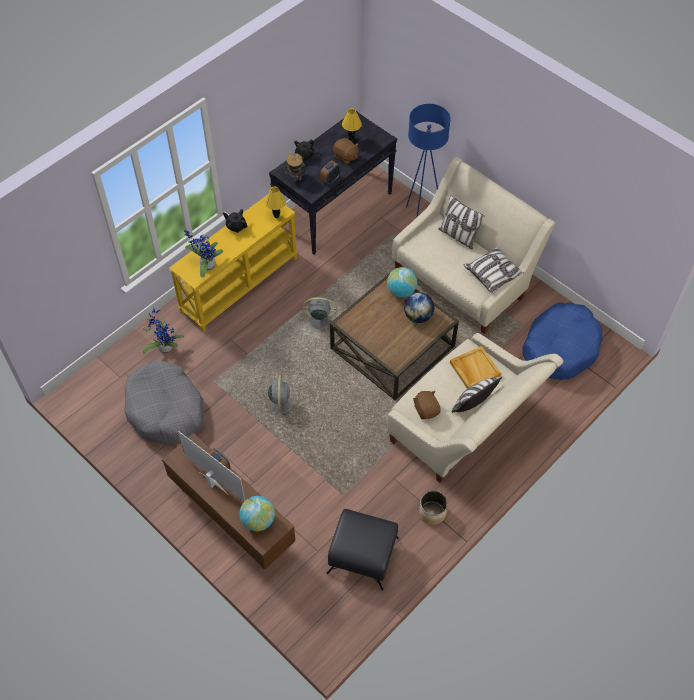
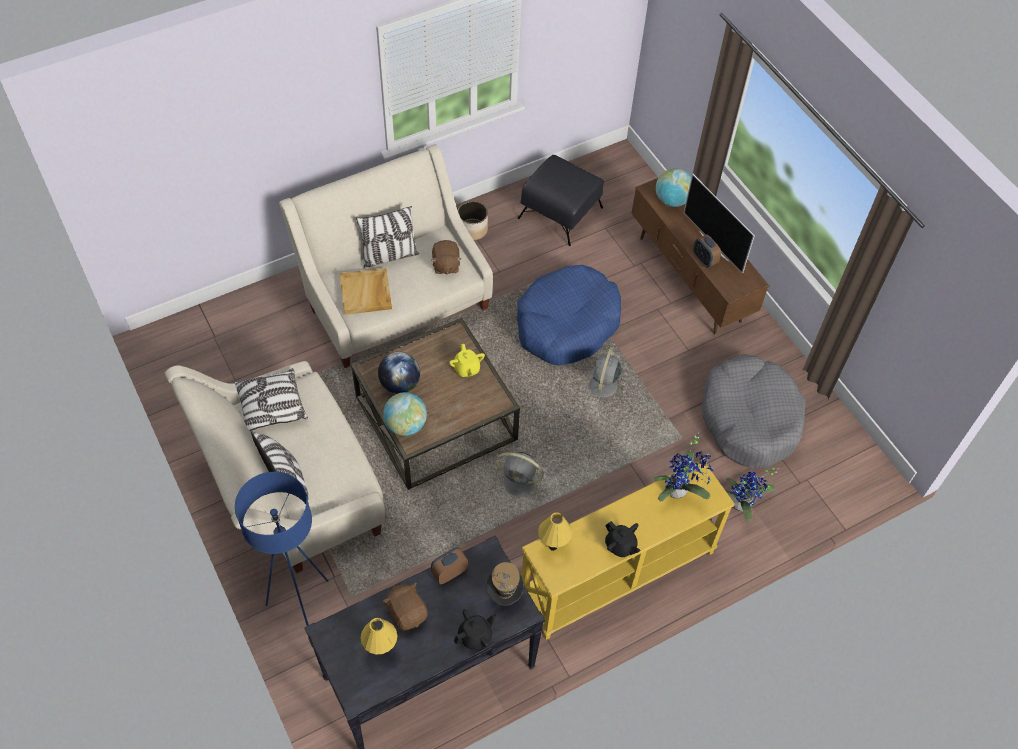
camera: 165 degrees left, 0 degrees up
(377, 339) = (466, 369): none -> yellow teapot
(560, 347) = (225, 358): blue dog bed -> blue dog bed (567, 324)

